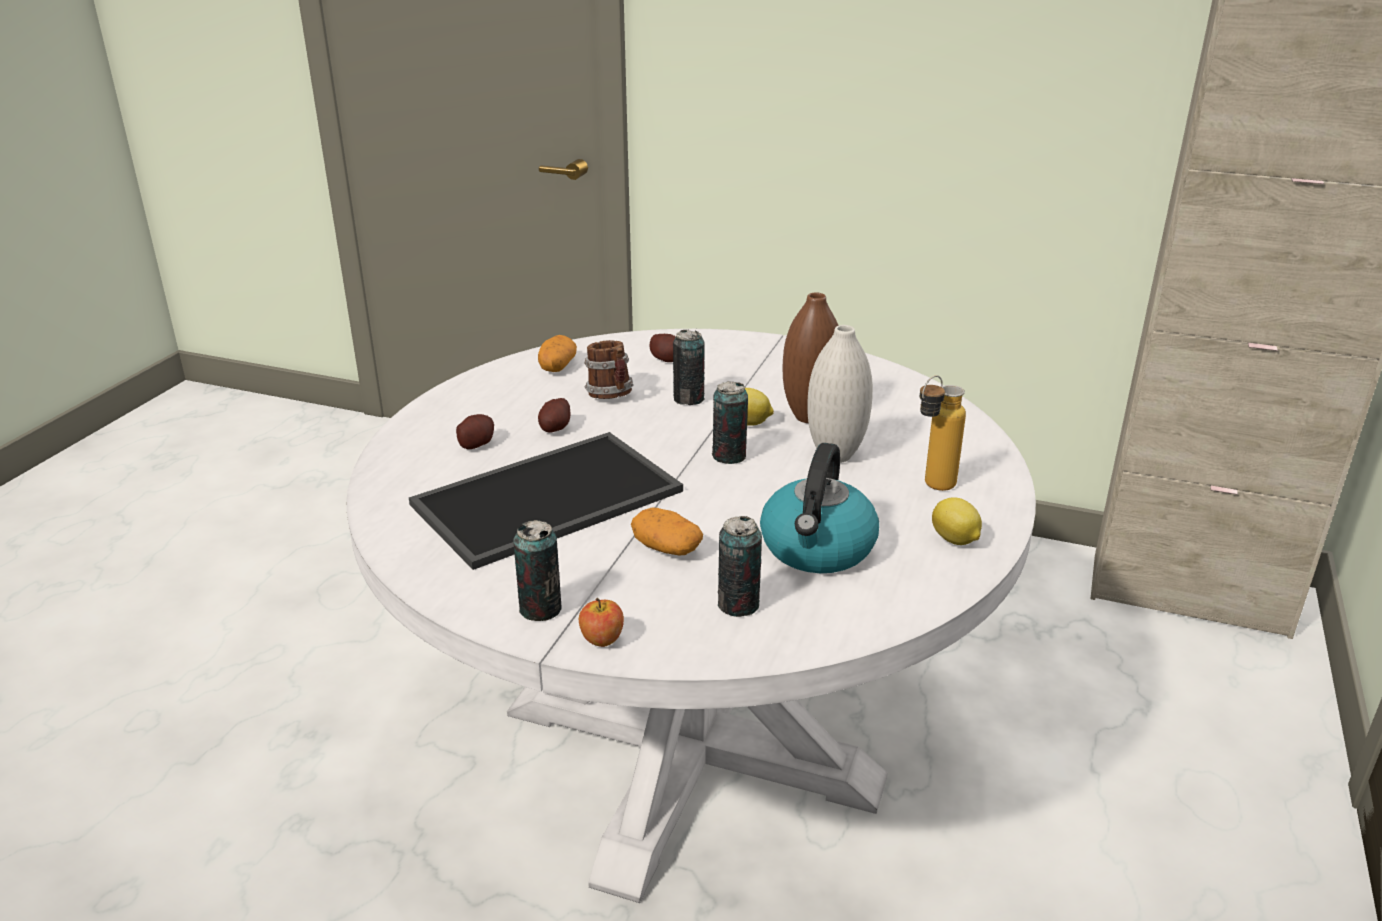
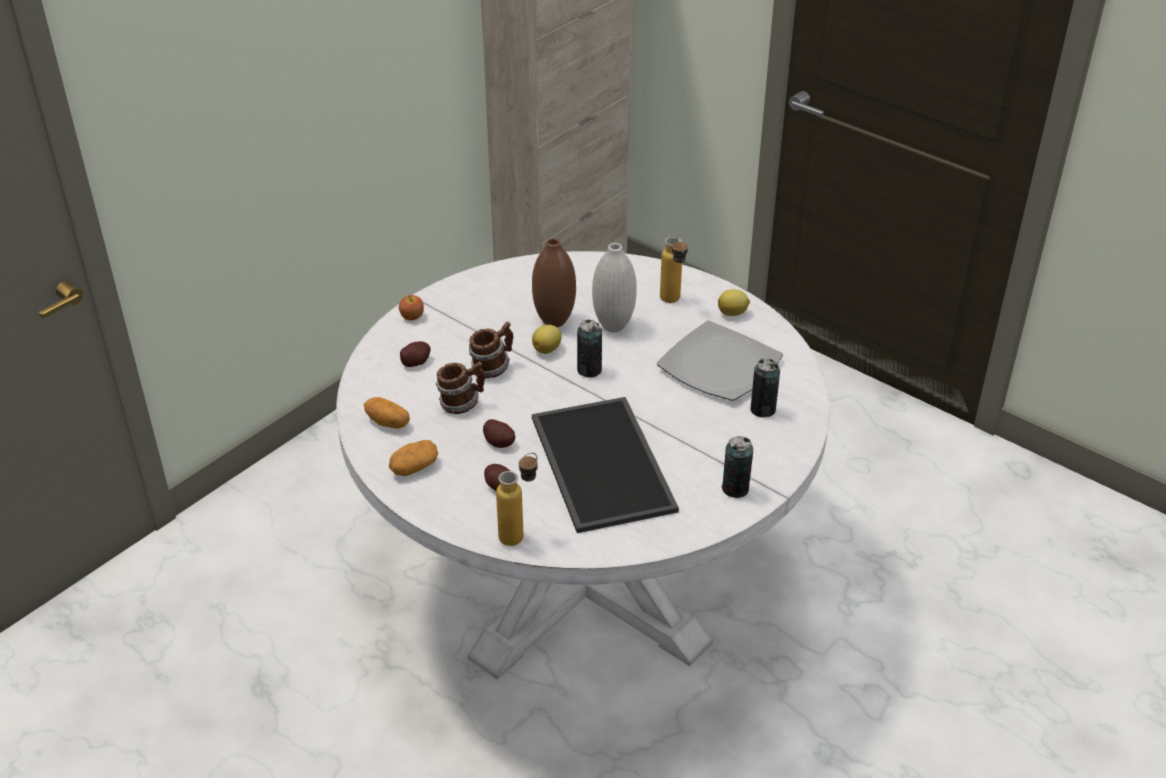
camera: 70 degrees left, 10 degrees up
(399, 470) = (519, 533): none -> bottle
(602, 639) = (775, 469): apple -> apple (412, 317)
(666, 548) = (691, 423): potato -> potato (414, 468)
(688, 399) = (492, 367): can -> mug
(818, 549) = (719, 365): kettle -> plate

